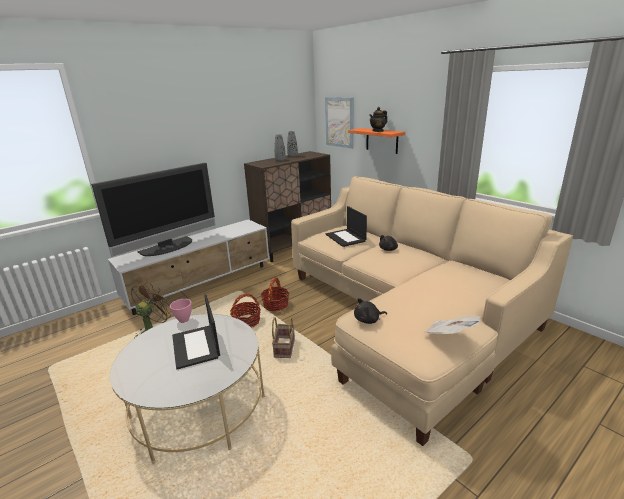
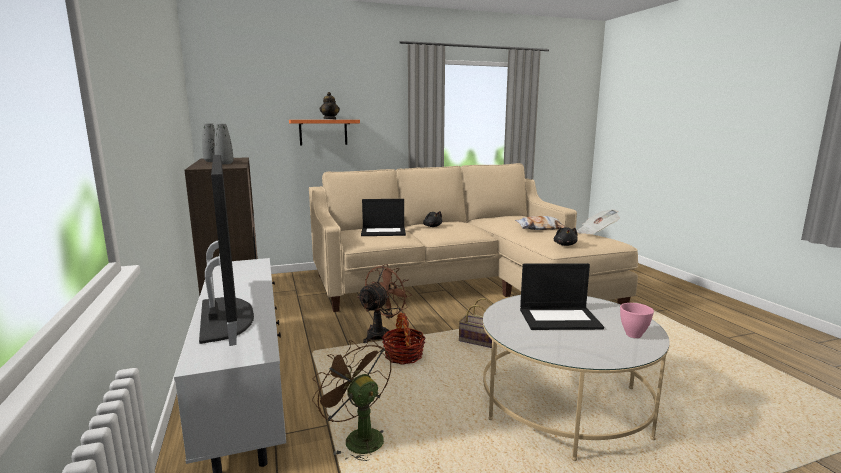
camera: 70 degrees left, 10 degrees down
(183, 320) = (493, 322): pink bowl -> pink bowl (632, 335)
(276, 305) = (382, 333): basket -> brown fan
(339, 122) = (246, 115): picture -> none
(430, 297) = (540, 228): none -> pillow

